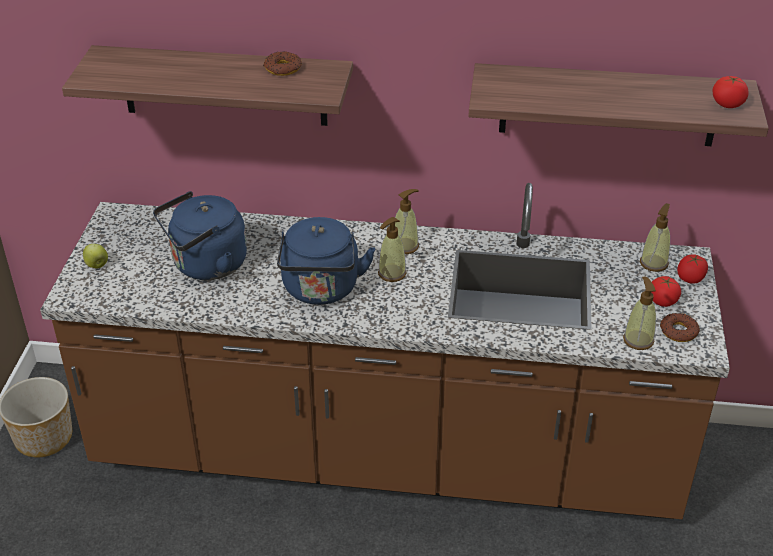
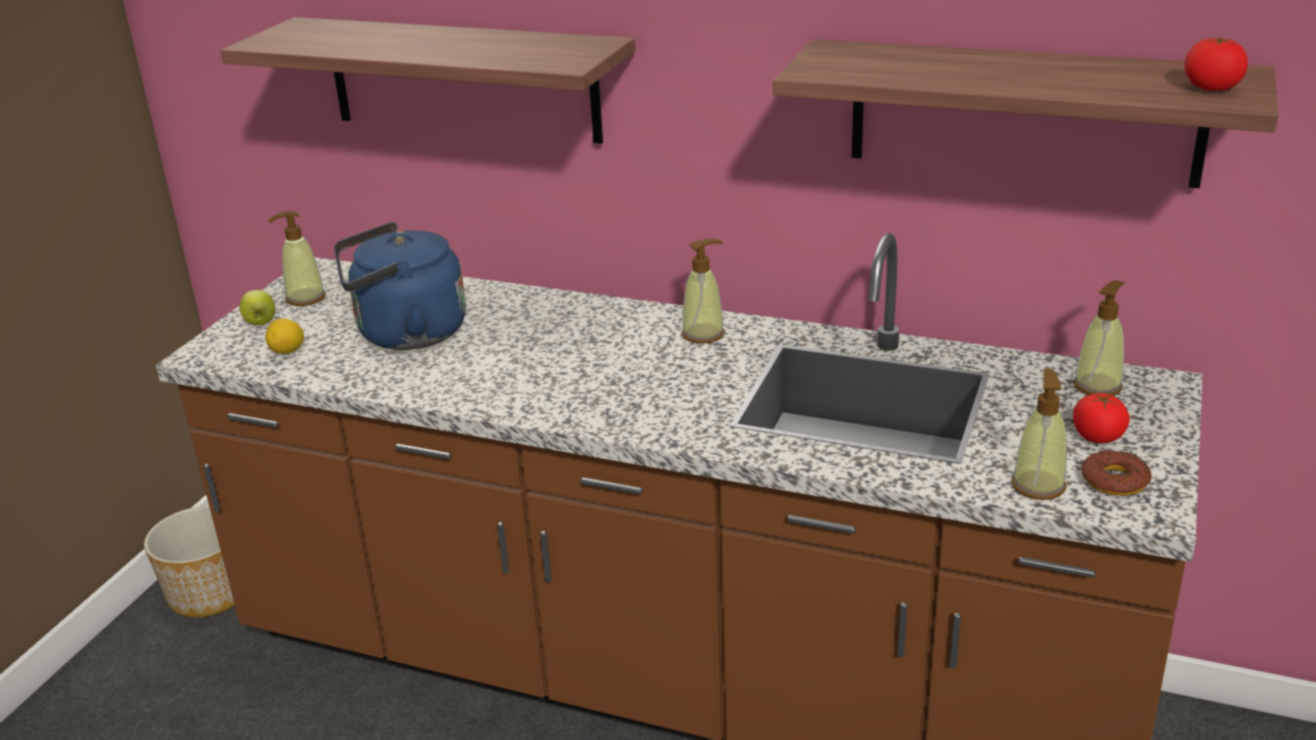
camera: 15 degrees right, 10 degrees down
(130, 288) = (288, 352): none -> lemon
(282, 68) = (529, 41): donut -> none
(321, 290) = (553, 376): blue kettle -> none
(391, 273) = (667, 365): soap dispenser -> soap dispenser (305, 298)
(690, 278) = (1156, 411): tomato -> none

